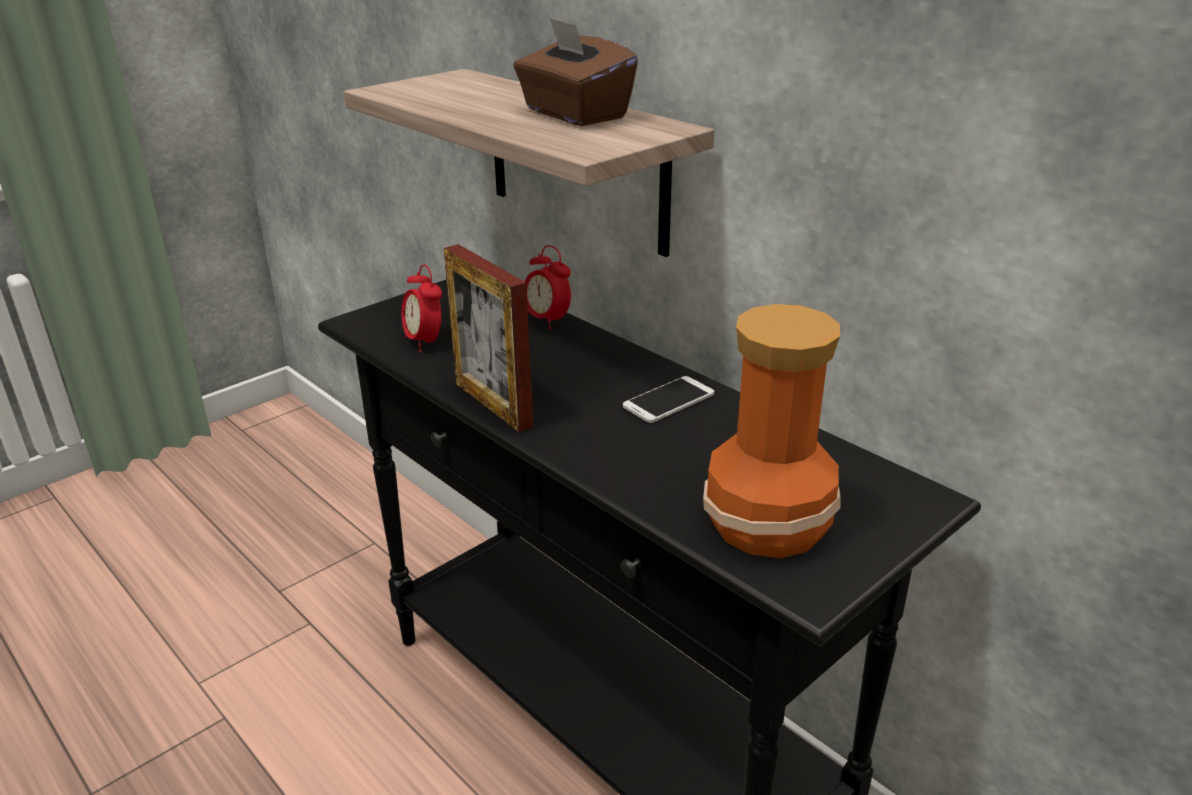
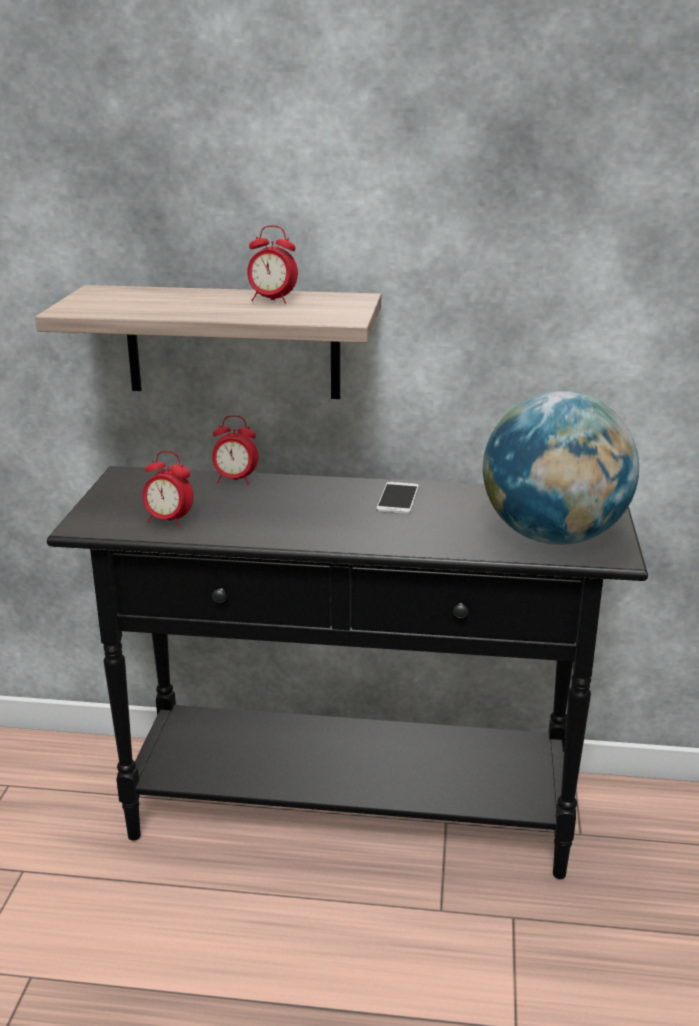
camera: 40 degrees left, 5 degrees down
(493, 405) = (293, 539): picture frame -> none
(574, 114) = (272, 300): brown tissue box -> alarm clock
(769, 525) = (553, 537): vase -> globe

